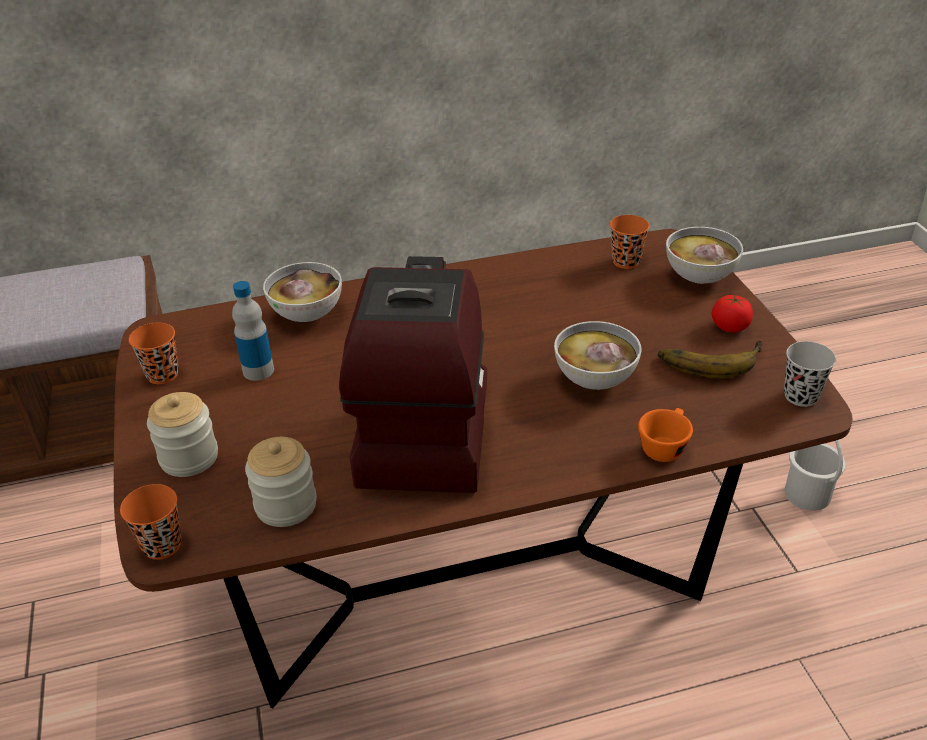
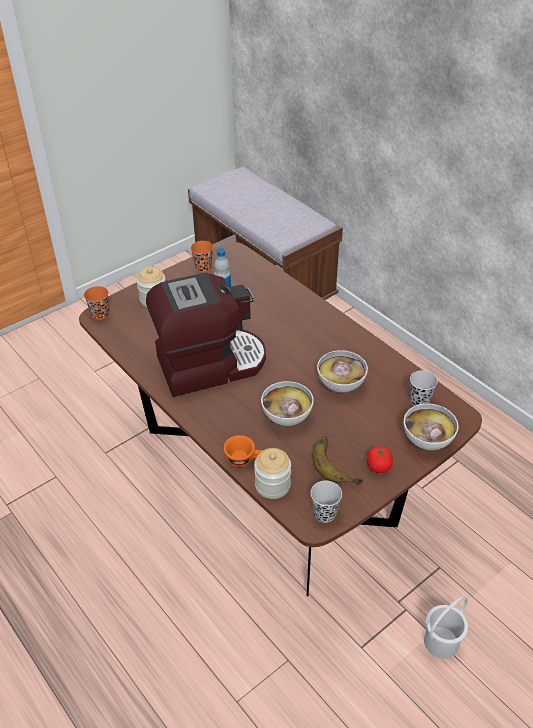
camera: 65 degrees right, 5 degrees up
(286, 505) = (138, 339): jar -> jar (272, 485)
(308, 314) = (277, 292): bowl -> bowl (341, 385)
(626, 261) = (420, 401): orange cup -> black cup

